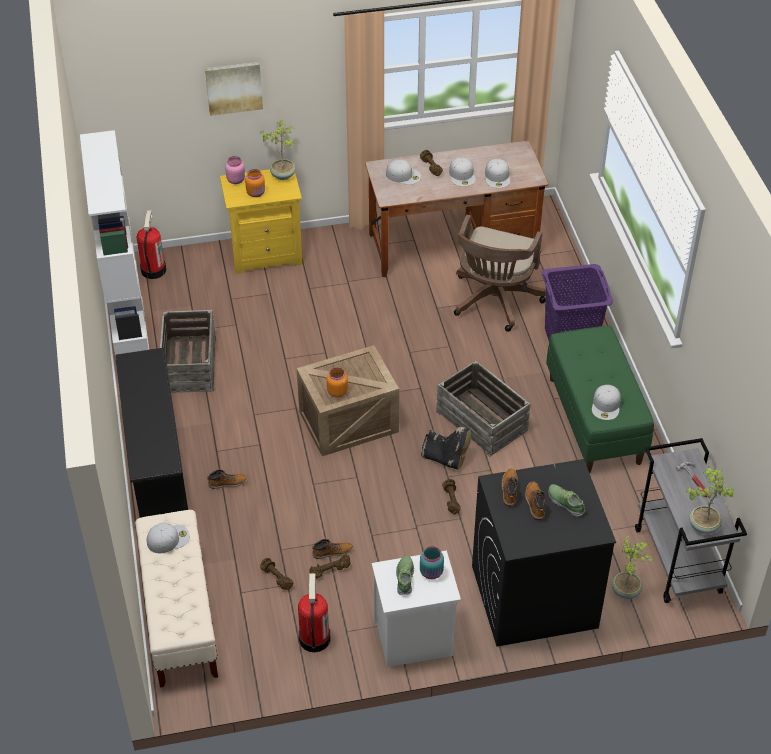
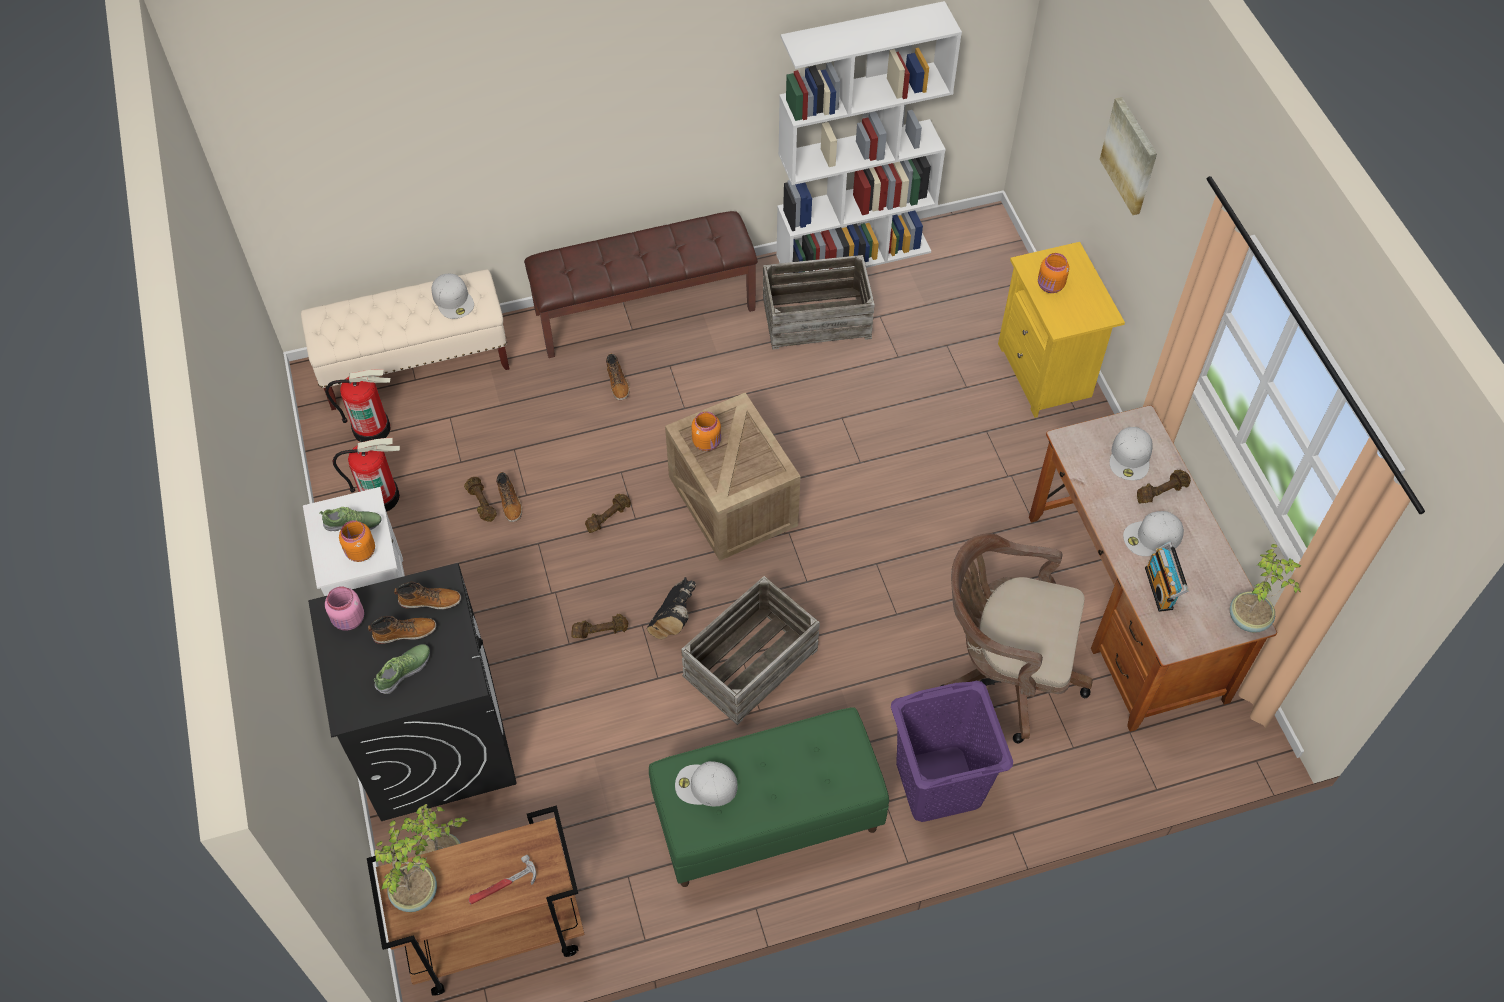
camera: 85 degrees right, 10 degrees up
(153, 270) = (986, 256): fire extinguisher -> fire extinguisher (372, 428)
(156, 463) = (645, 309): black shoe rack -> brown bench
(236, 180) = (1074, 261): pink jar -> pink jar (349, 620)
(276, 578) = (470, 449): brown dumbbell -> brown dumbbell (607, 517)
(283, 175) = (1100, 312): potted plant -> potted plant (1249, 618)
(432, 572) = (360, 552): turquoise jar -> orange jar
(497, 177) = (1161, 588): white cap -> radio
(678, 561) = (495, 935): grey cart -> brown cart

